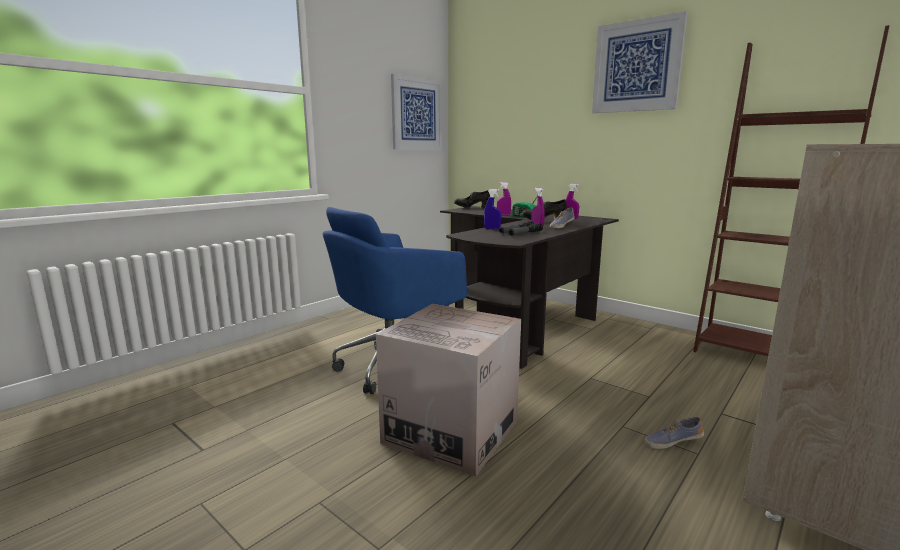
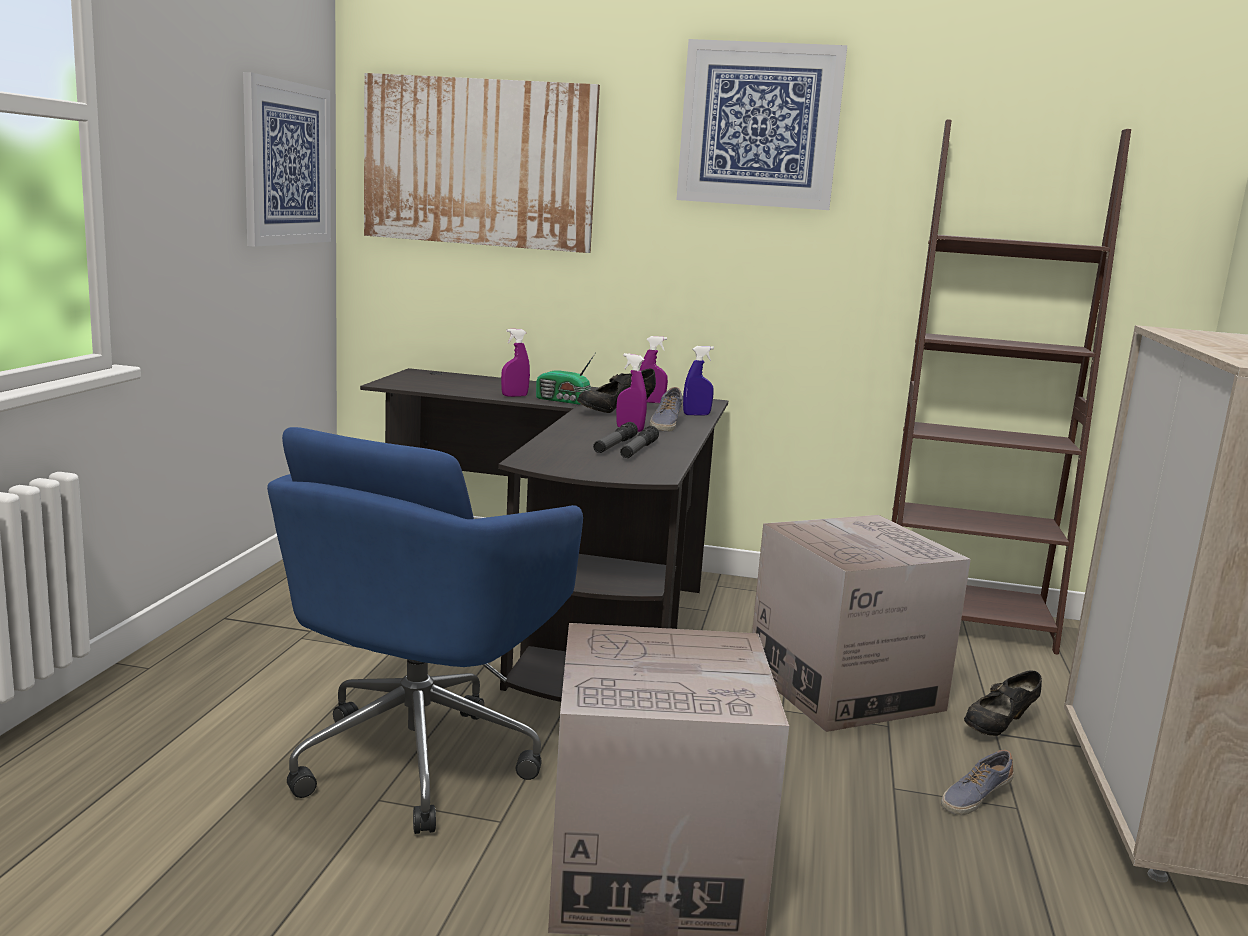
camera: 30 degrees left, 0 degrees up
(472, 207) = (418, 375): black shoe -> black shoe (998, 726)
(492, 228) = (558, 440): blue spray bottle -> blue spray bottle (696, 415)
(503, 106) = (479, 163): none -> picture
(639, 374) = (844, 688): none -> cardboard box

